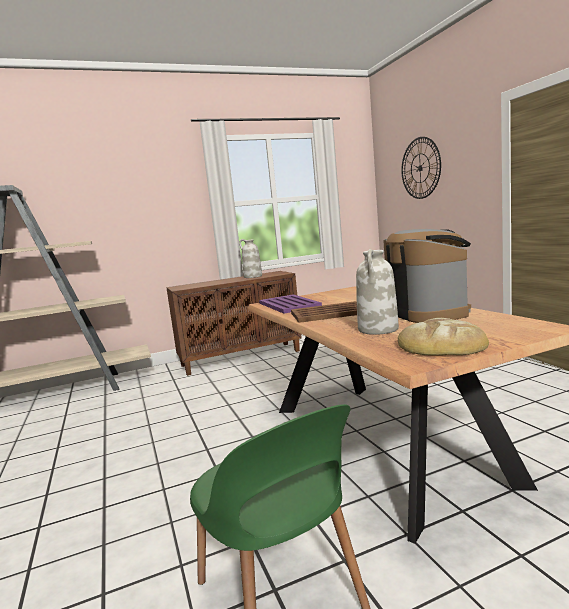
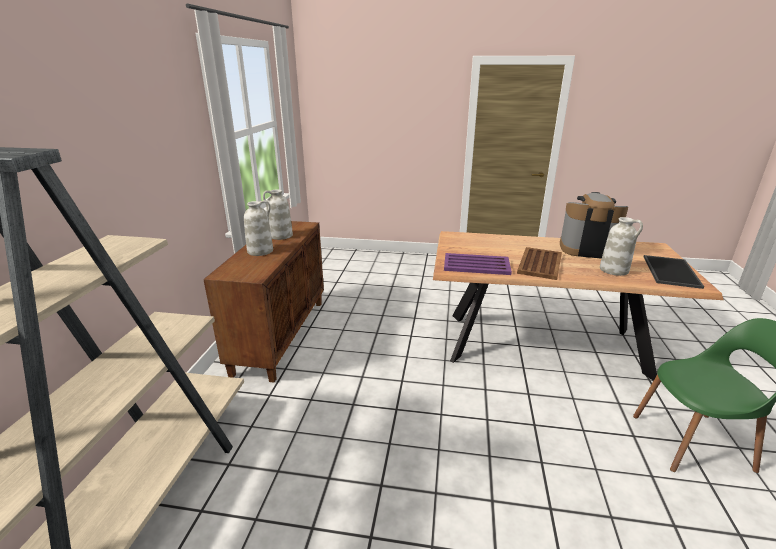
camera: 60 degrees left, 15 degrees up
(220, 281) = (260, 251): none -> white vase
(420, 168) = (374, 101): wall clock -> none
(441, 345) = (669, 271): bread -> tray

